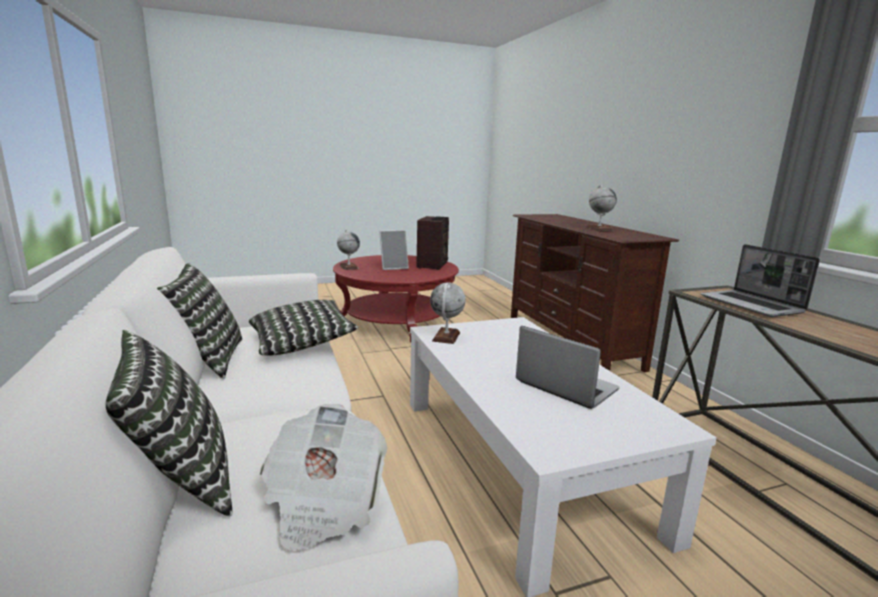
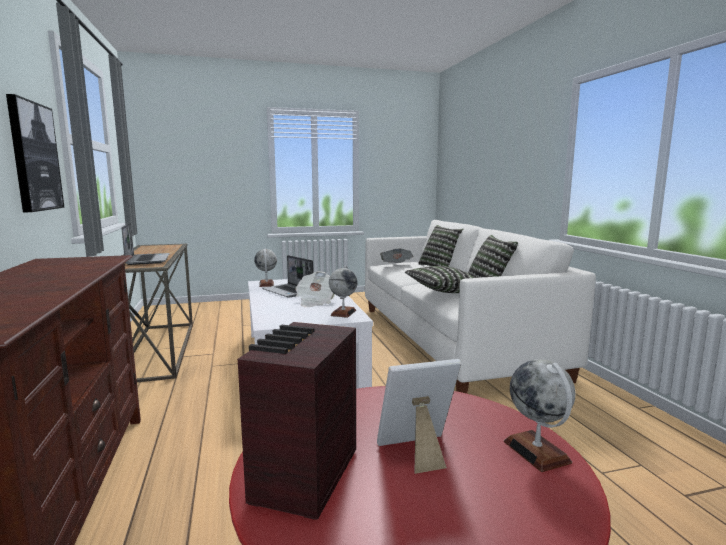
camera: 175 degrees left, 5 degrees down
(495, 358) = (316, 301): none -> newspaper
(599, 229) = (59, 272): globe -> globe (266, 284)
(738, 156) = (34, 157): none -> picture

